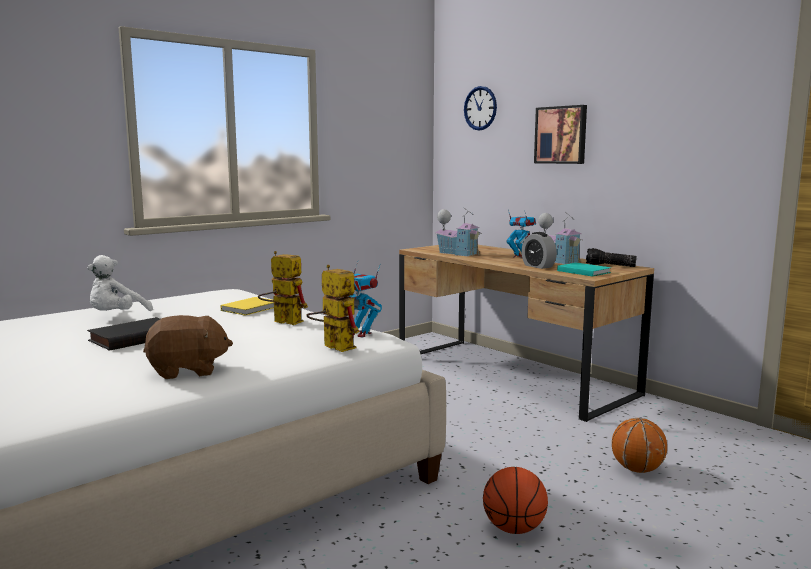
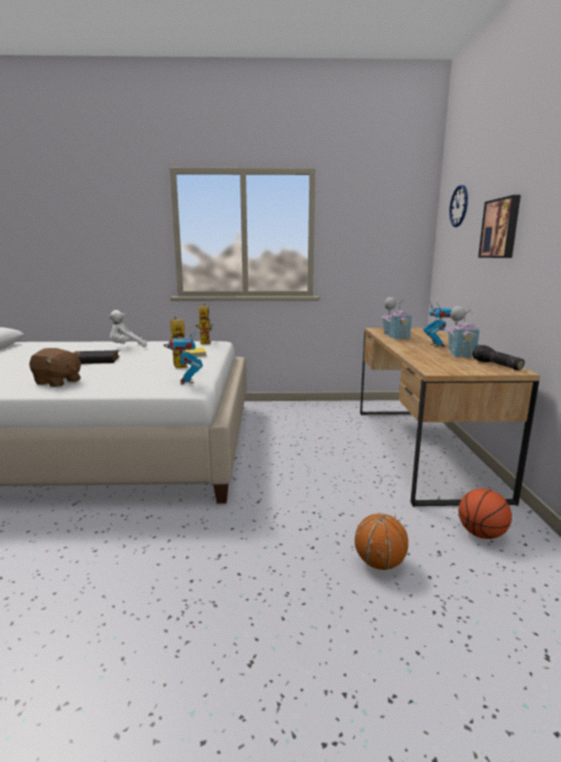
camera: 40 degrees right, 5 degrees up
(332, 346) = (148, 385): toy robot -> toy robot (204, 342)
(514, 529) = (207, 558): basketball -> basketball (481, 534)
(538, 266) = (422, 355): alarm clock -> none
(583, 271) = (446, 366): turquoise book -> none

